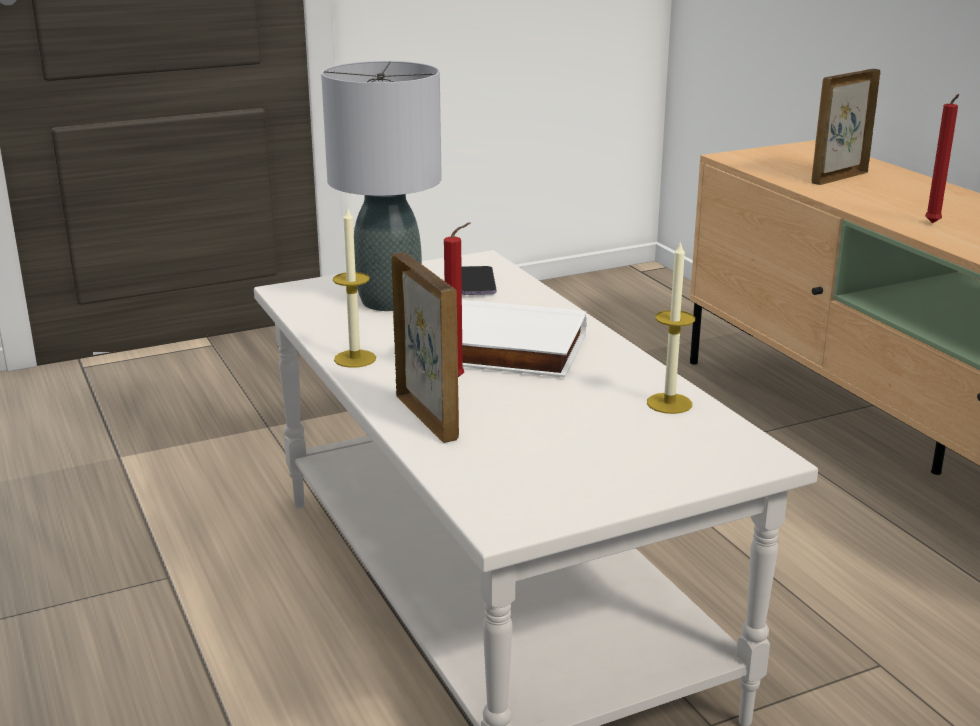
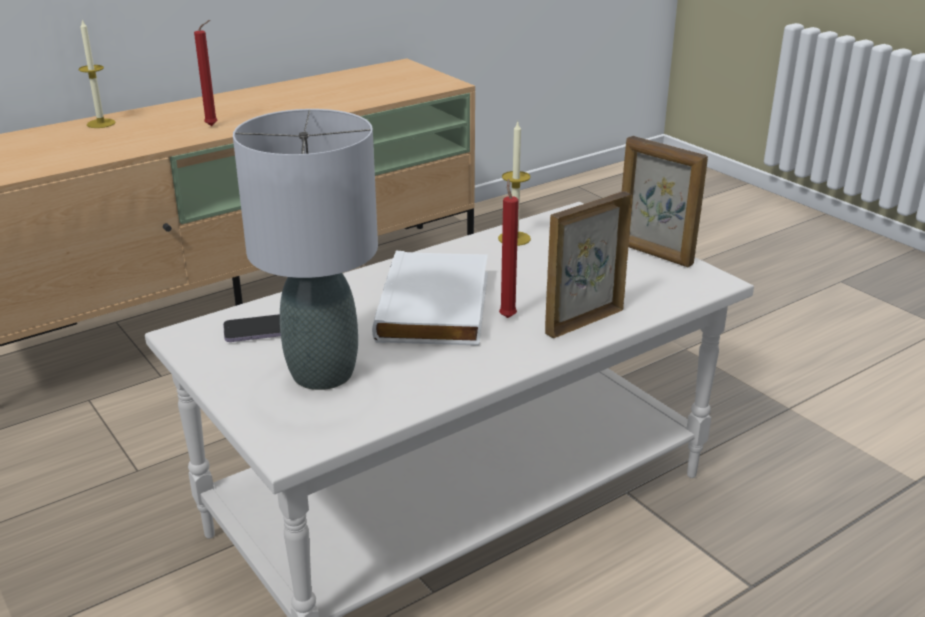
camera: 100 degrees left, 5 degrees up
(355, 359) = (481, 370): candle -> candle (101, 123)
(838, 178) = (65, 147): picture frame -> picture frame (653, 254)

